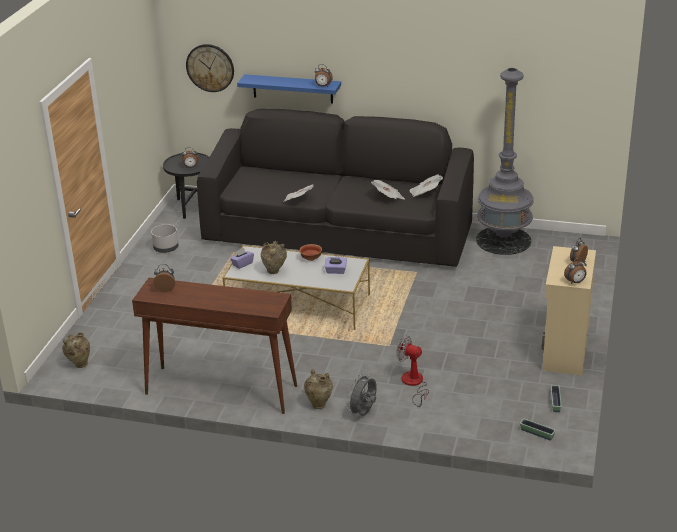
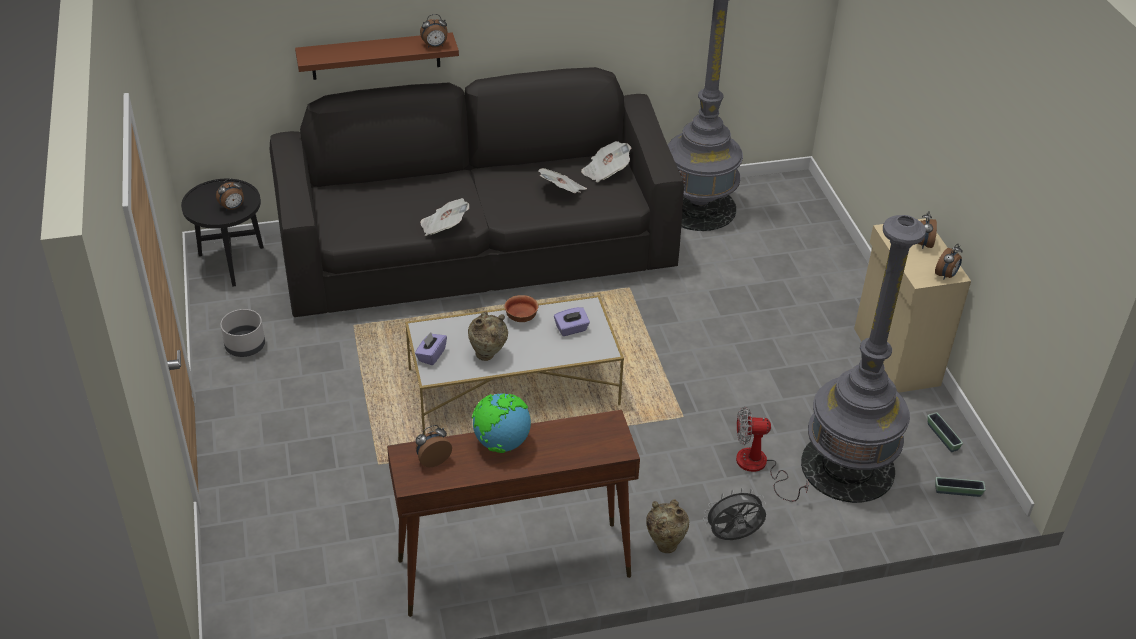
camera: 30 degrees left, 10 degrees up
(79, 364) = (265, 599): beige vase -> none
(208, 291) = (501, 443): none -> globe
(210, 67) = (236, 47): wall clock -> none
(292, 89) = (376, 56): blue shelf -> brown shelf
(363, 413) = (733, 537): grey fan -> grey fan turned 75 degrees clockwise
(473, 400) = (847, 467): none -> grey floor lamp

